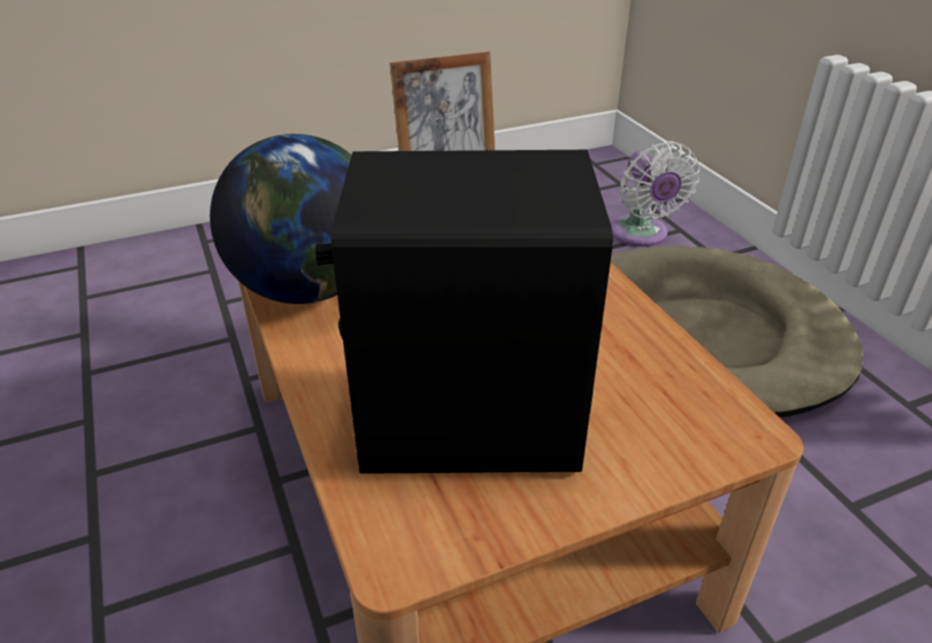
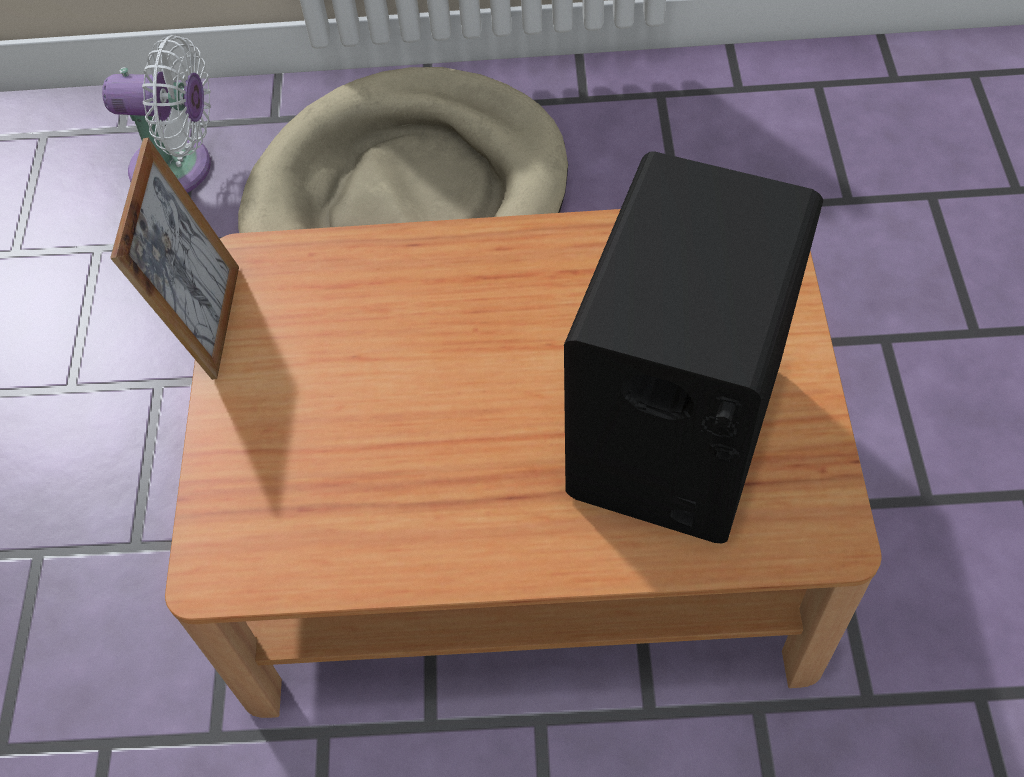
camera: 65 degrees left, 20 degrees up
(309, 288) = (372, 534): globe -> none

